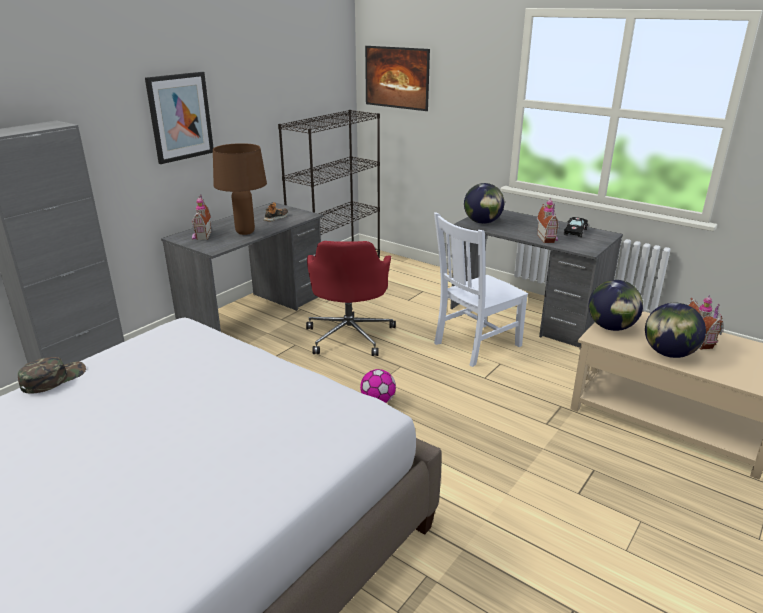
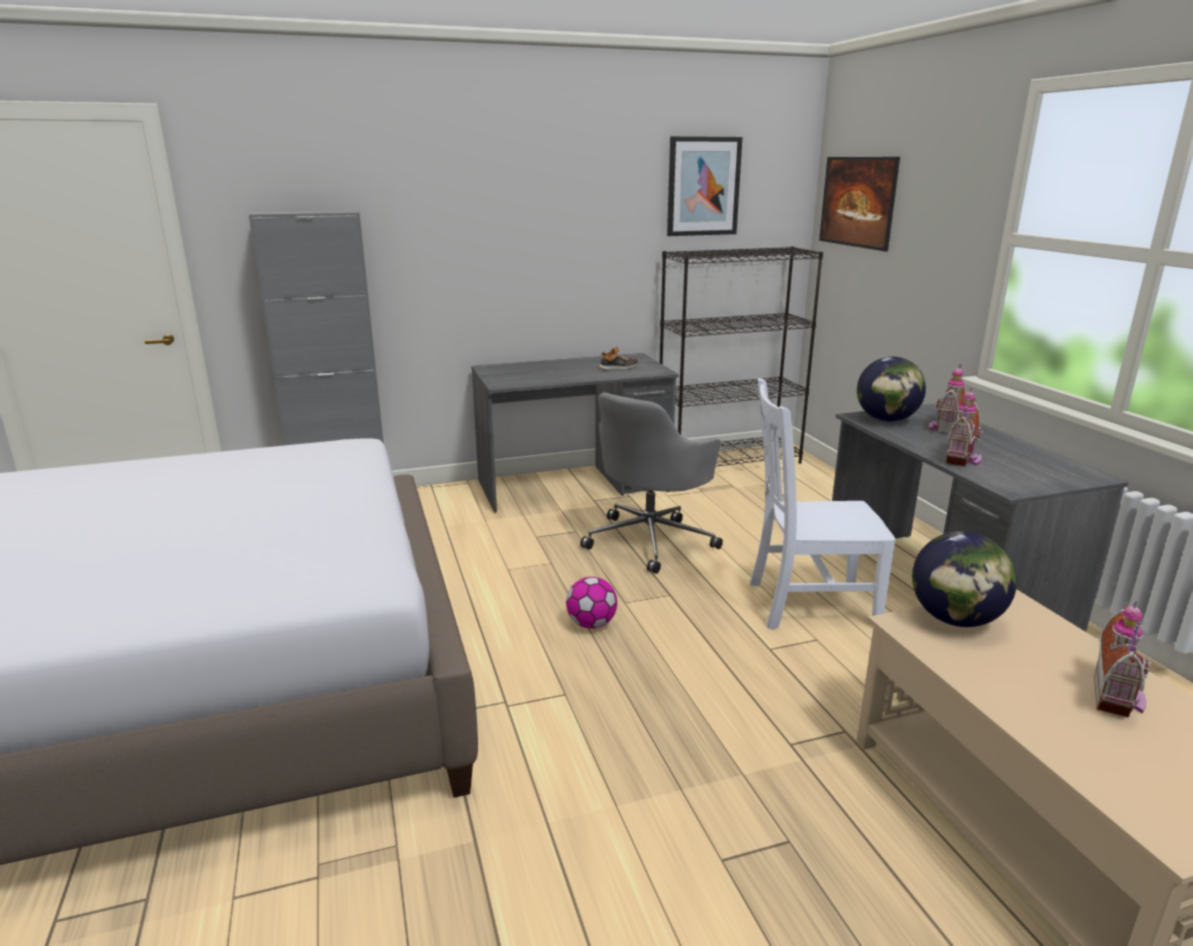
camera: 35 degrees right, 5 degrees down
(53, 378) = (190, 456): green cap -> none
(180, 117) = (518, 225): picture -> picture (703, 186)
(201, 236) = (511, 371): toy house -> toy house (943, 427)
(245, 232) = (560, 375): brown table lamp -> none
(350, 335) = (651, 540): red office chair -> grey office chair
(575, 232) = (1032, 461): black toy car -> none
(668, 353) = (1012, 692): globe -> none

